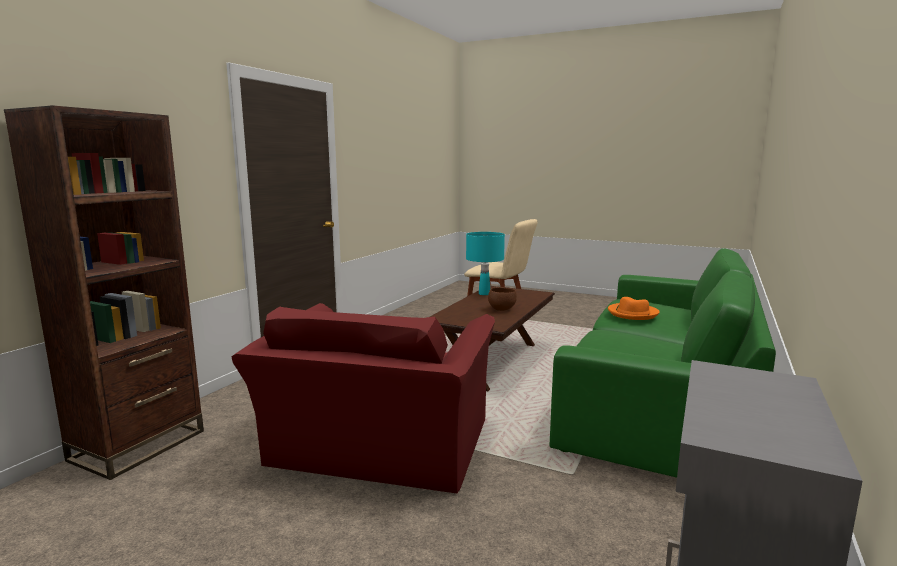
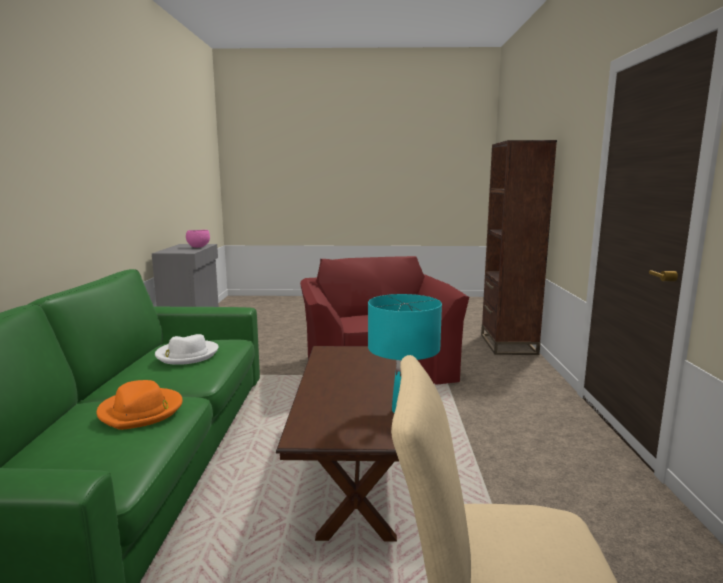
camera: 155 degrees right, 0 degrees up
(502, 309) = (340, 377): brown bowl -> none
(626, 345) = (187, 355): none -> white hat
(724, 409) = (198, 247): none -> pink bowl

